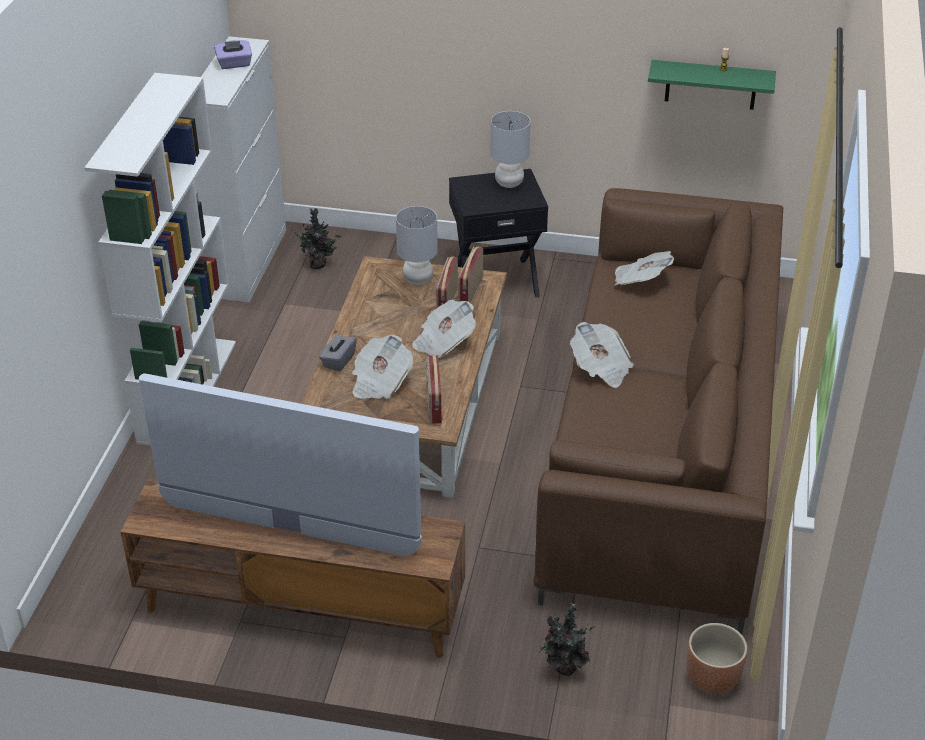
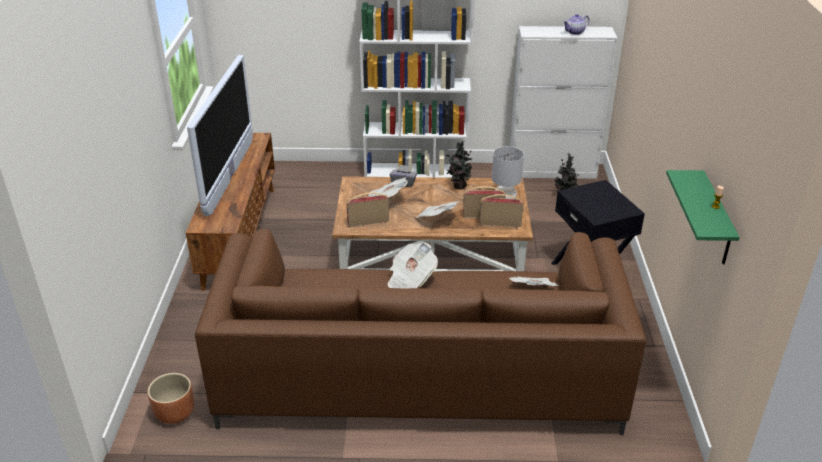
camera: 80 degrees right, 5 degrees down
(234, 64) = (575, 32): purple tissue box -> teapot
(508, 183) = (615, 205): grey table lamp -> none
(564, 669) = (188, 341): potted plant -> potted plant (458, 186)

